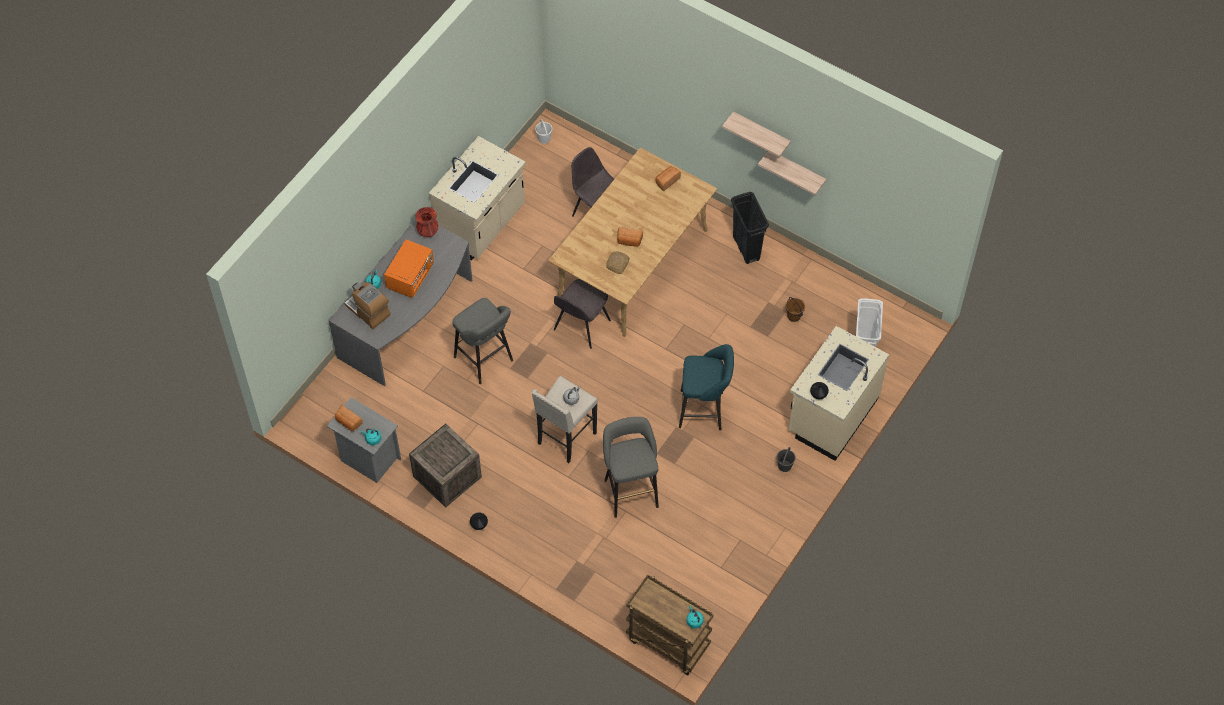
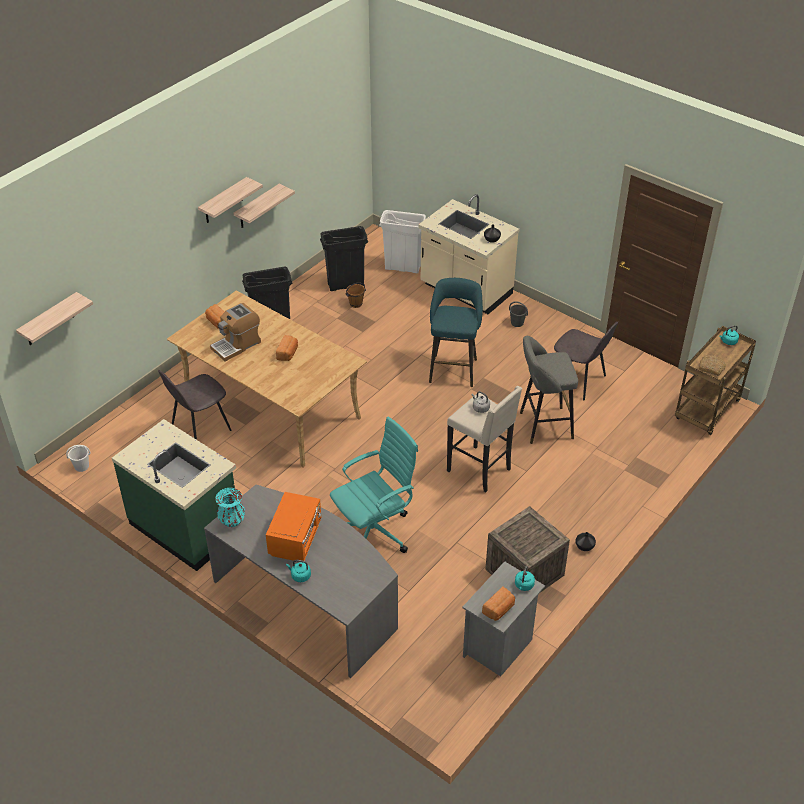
camera: 85 degrees left, 15 degrees down
(368, 310) = (339, 582): coffee machine -> coffee machine (237, 345)
(411, 277) = (296, 538): orange microwave -> orange microwave turned 75 degrees clockwise
(428, 231) = (232, 520): red vase -> turquoise vase
(481, 225) = (186, 527): beige counter -> green counter
(485, 361) = (375, 531): grey stool -> turquoise office chair
(580, 44) = (49, 320): none -> shelf
(581, 326) = (342, 450): grey chair -> grey chair (579, 381)
(617, 264) = (315, 363): bread -> bread (711, 368)
(824, 304) = (346, 285): none -> black trash can

